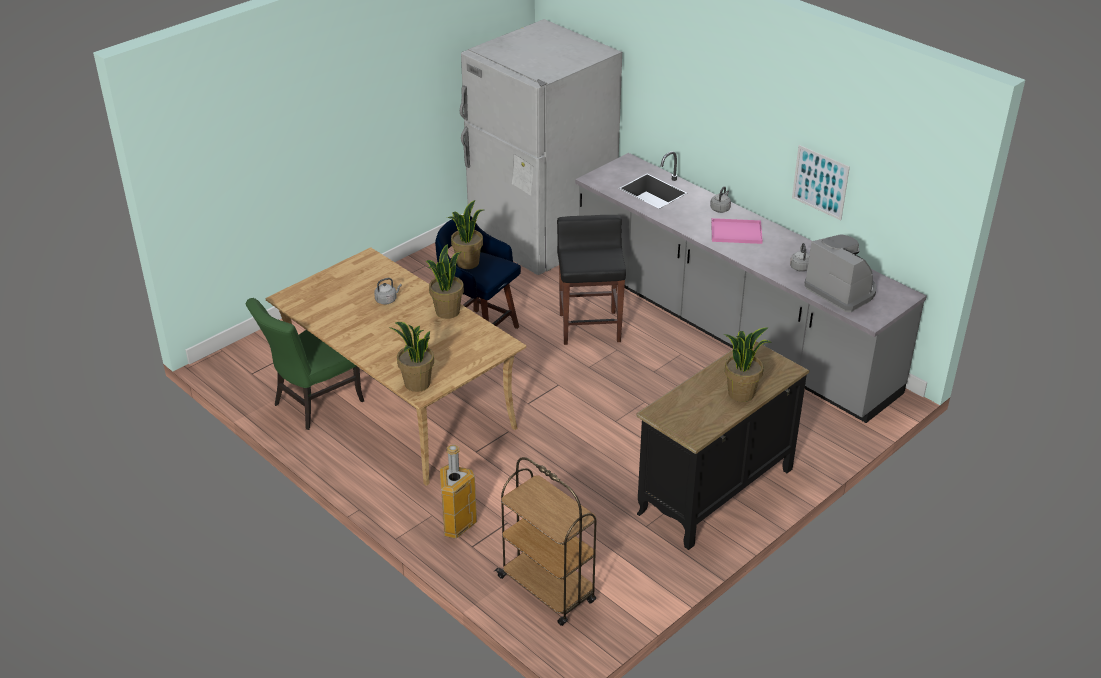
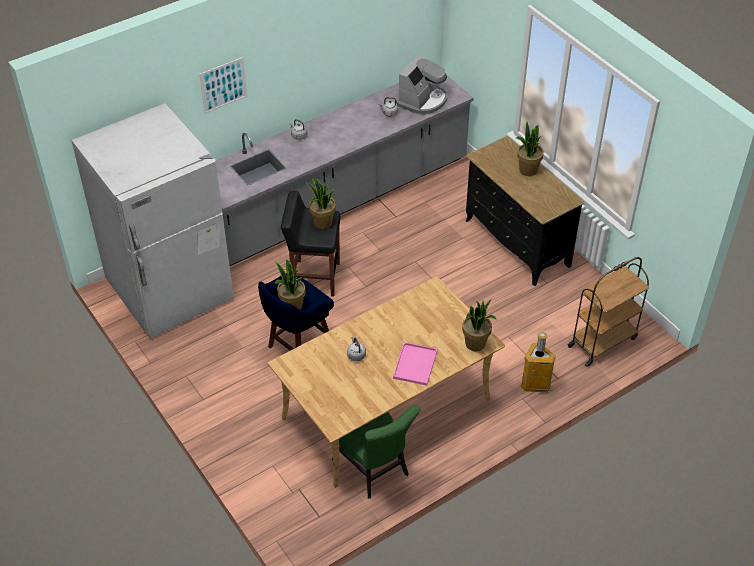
camera: 80 degrees left, 10 degrees up
(447, 311) = (382, 317): potted plant -> potted plant (322, 223)
(735, 232) = (335, 135): pink tray -> pink tray (415, 365)
(820, 182) = (350, 60): picture -> picture (223, 85)
(842, 290) = (422, 101): coffee machine -> coffee machine turned 150 degrees clockwise

